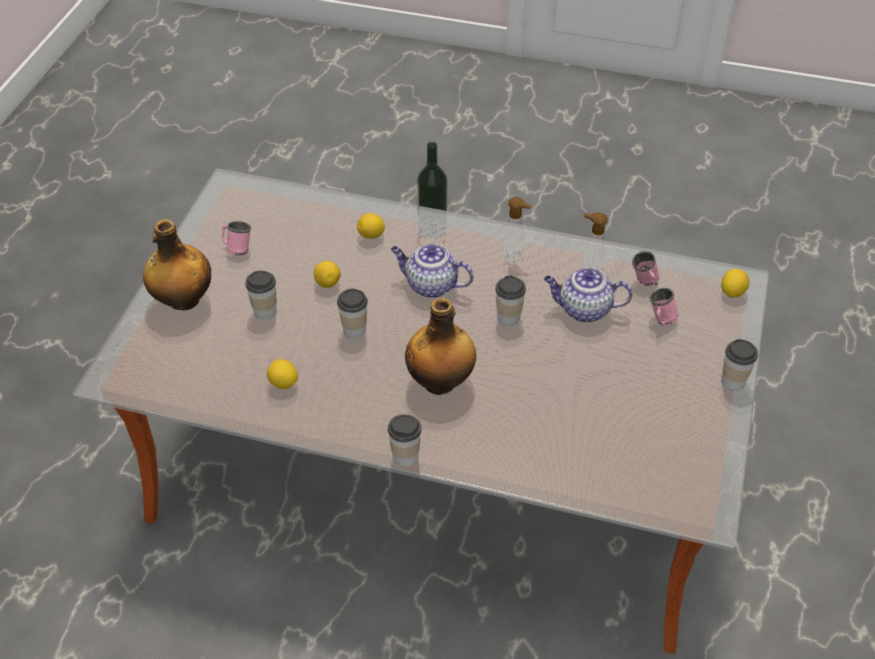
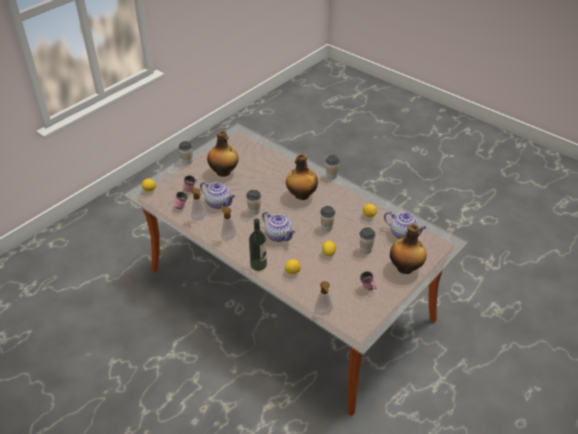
camera: 155 degrees left, 5 degrees down
(202, 365) = (403, 234): none -> teapot
(292, 194) = (323, 313): none -> soap dispenser
(634, 381) = (224, 172): none -> bottle

